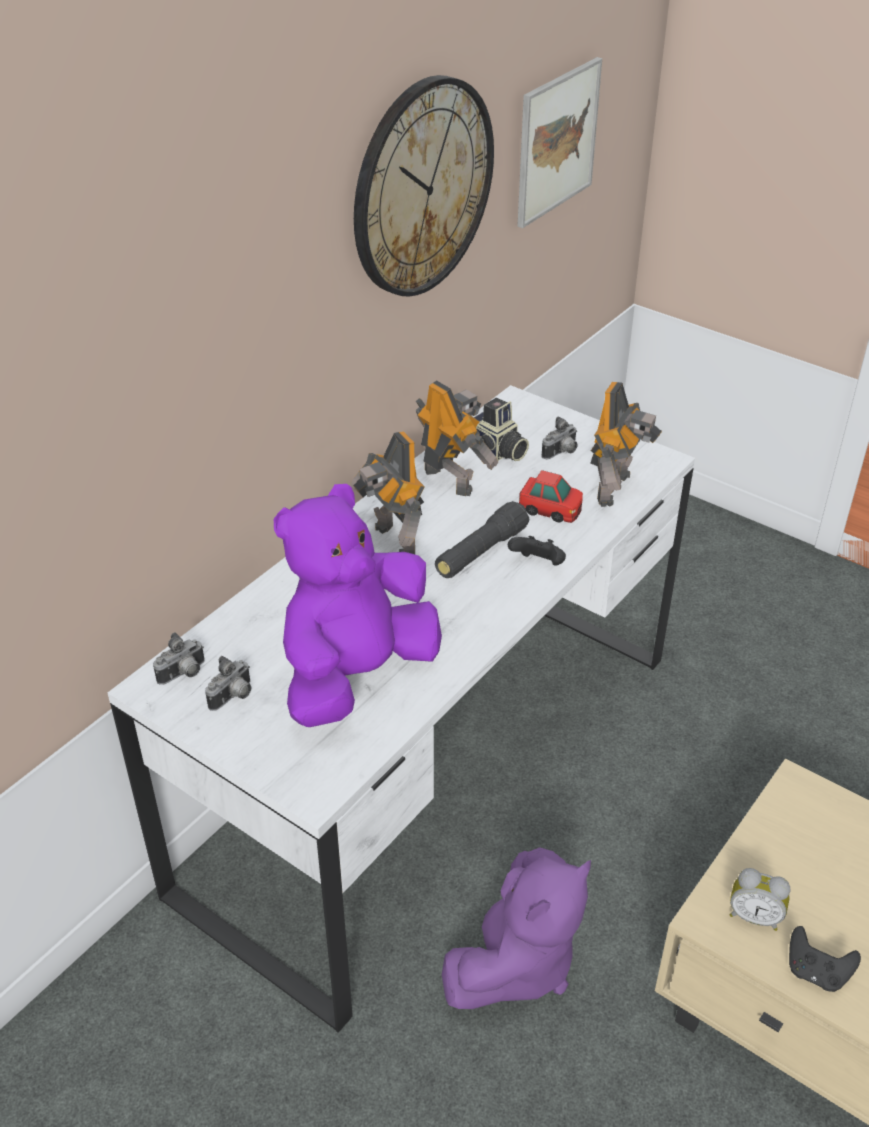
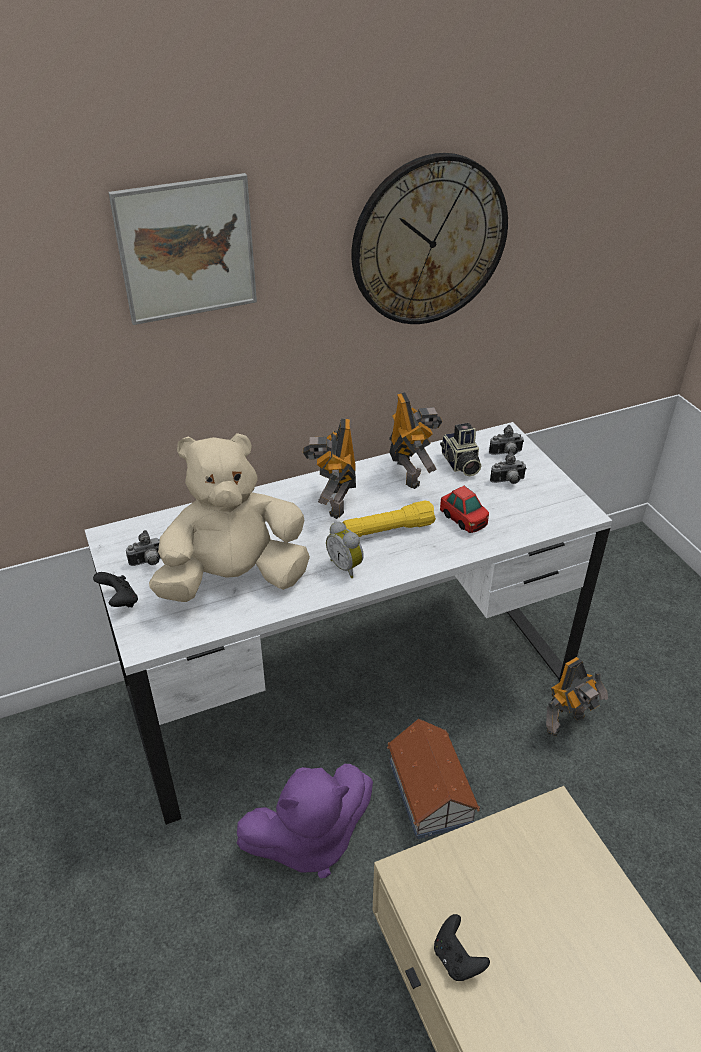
camera: 30 degrees right, 0 degrees up
(184, 674) = (134, 536): camera -> camera (506, 454)
(356, 675) = (234, 579): purple plush toy -> beige plush toy
(481, 552) = (388, 530): black flashlight -> yellow flashlight
(538, 565) = (421, 554): black game controller -> black game controller (119, 601)
(557, 142) = (591, 236): picture -> picture (187, 249)
(605, 845) = (430, 791): none -> toy house
(617, 489) = (528, 521): toy robot -> toy robot (567, 724)
(754, 916) = (442, 890): alarm clock -> alarm clock (346, 566)

